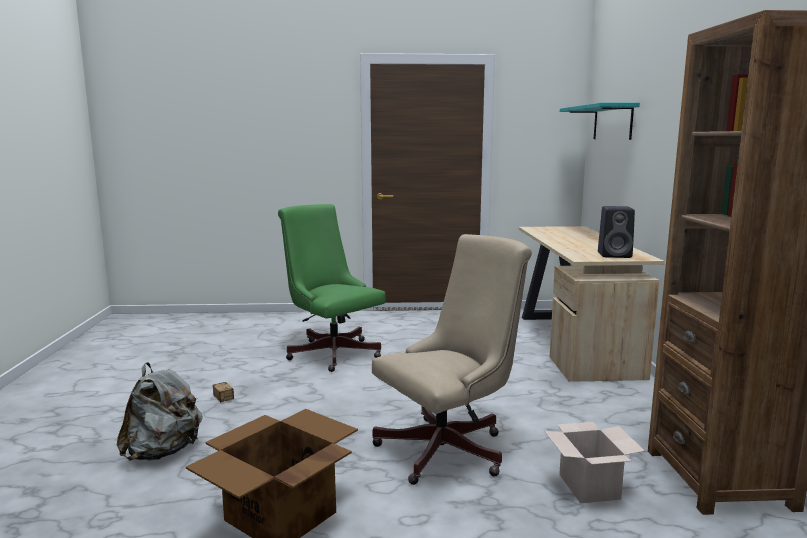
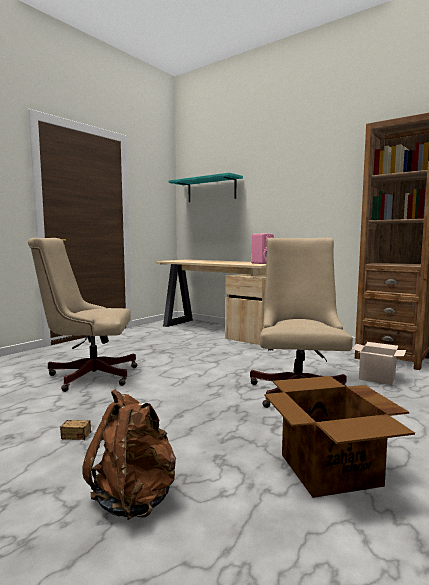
camera: 50 degrees left, 5 degrees down
(163, 452) = (134, 498): grey backpack -> brown backpack
(331, 352) = (88, 375): green office chair -> beige office chair
(615, 255) = (263, 263): black speaker -> pink speaker

